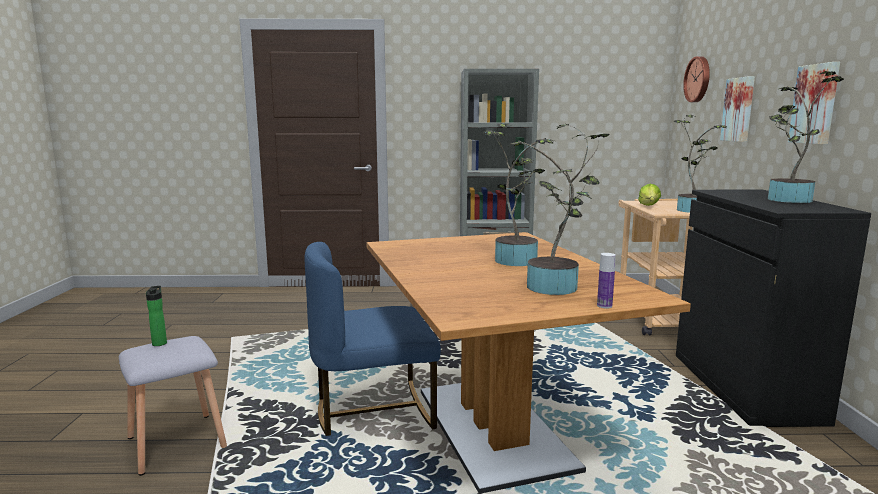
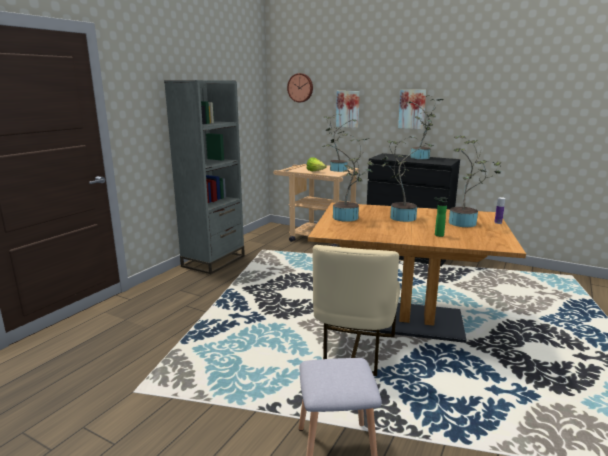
camera: 60 degrees left, 5 degrees up
(160, 343) = (320, 376): bottle -> bottle (437, 235)
(373, 411) = (354, 351): blue chair -> beige chair
(465, 244) = (348, 218): none -> potted plant

